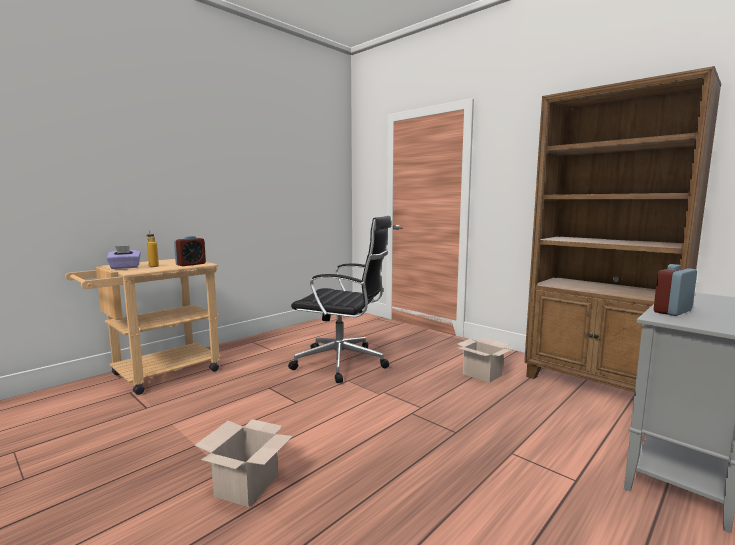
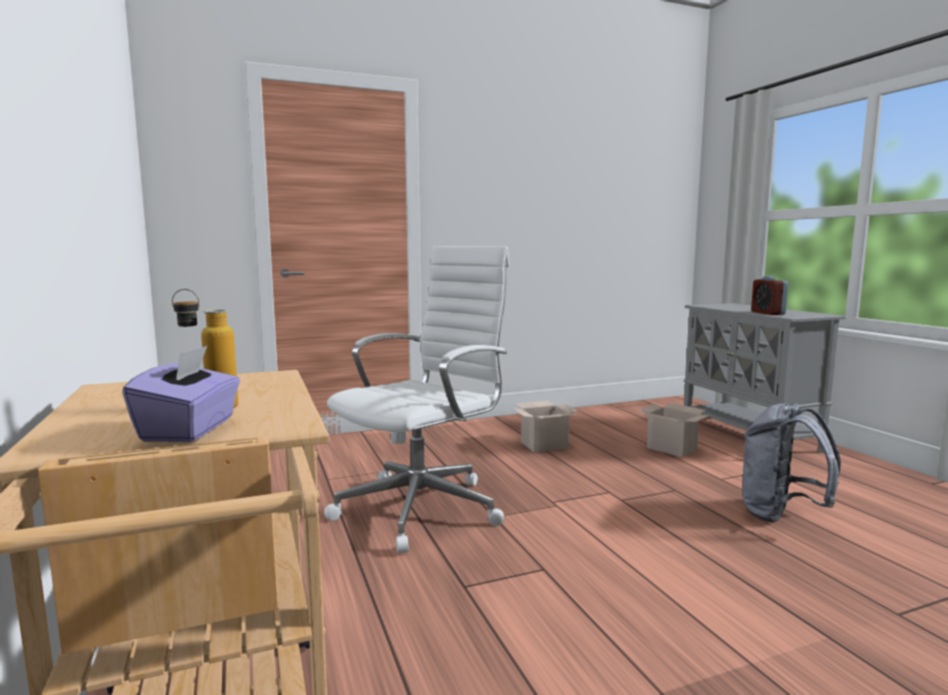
camera: 65 degrees left, 0 degrees up
(191, 264) = (265, 382): alarm clock -> none
(246, 487) = (792, 644): cardboard box -> cardboard box (673, 448)
(343, 363) = (424, 507): black office chair -> white office chair
(456, 487) = (781, 515): none -> grey backpack
(598, 386) = (605, 416): brown bookcase -> none

